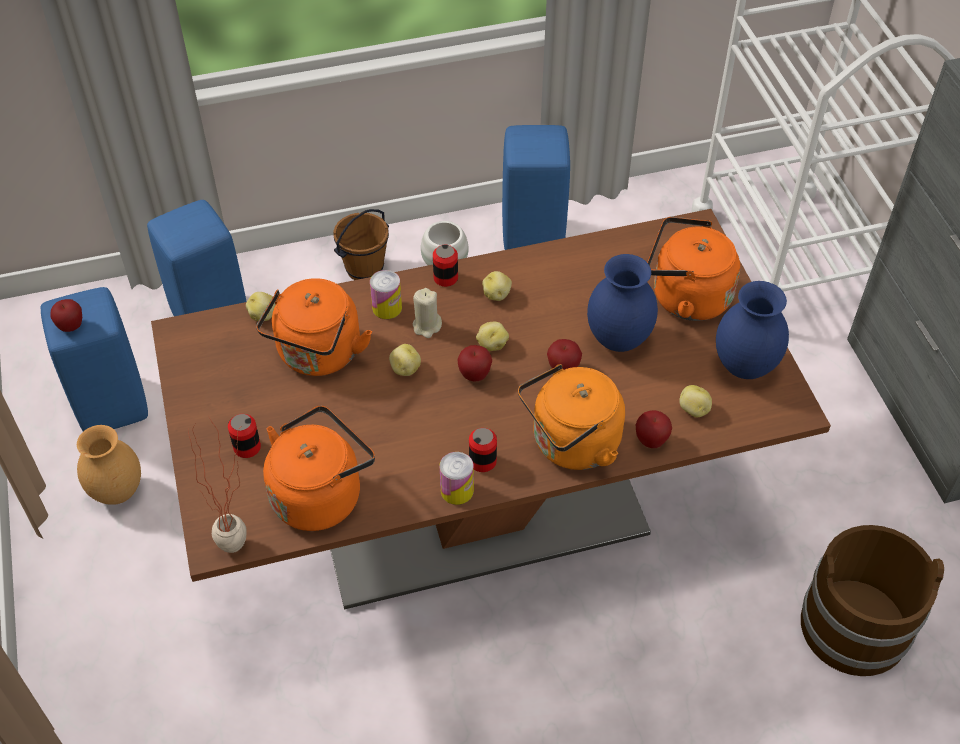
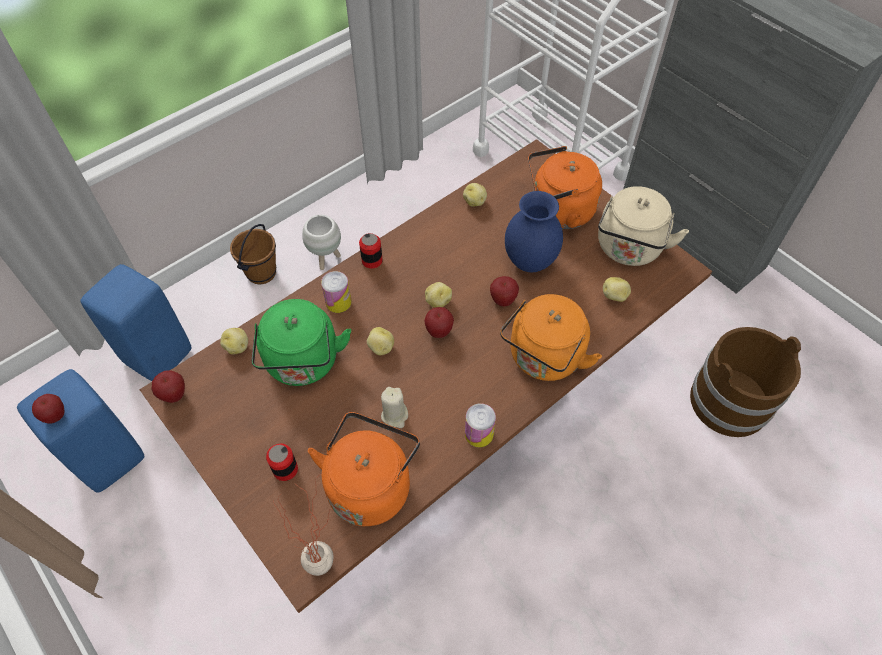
camera: 25 degrees left, 5 degrees up
(118, 492) = (149, 529): brown vase -> none
(318, 355) = (303, 364): orange kettle -> green kettle
(427, 326) = (379, 305): beige candle -> beige candle (395, 416)
(482, 461) = (485, 401): can -> none
(497, 294) = (419, 259): potato -> potato (475, 201)
(534, 237) = (374, 205): blue stool -> none
(651, 441) = (599, 332): apple -> apple (174, 395)
(743, 366) = (628, 249): blue vase -> beige kettle

